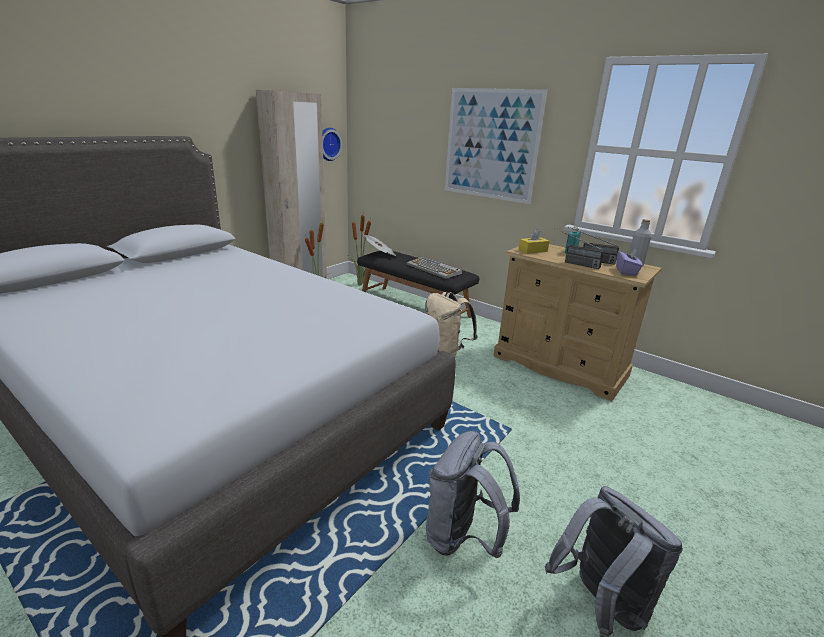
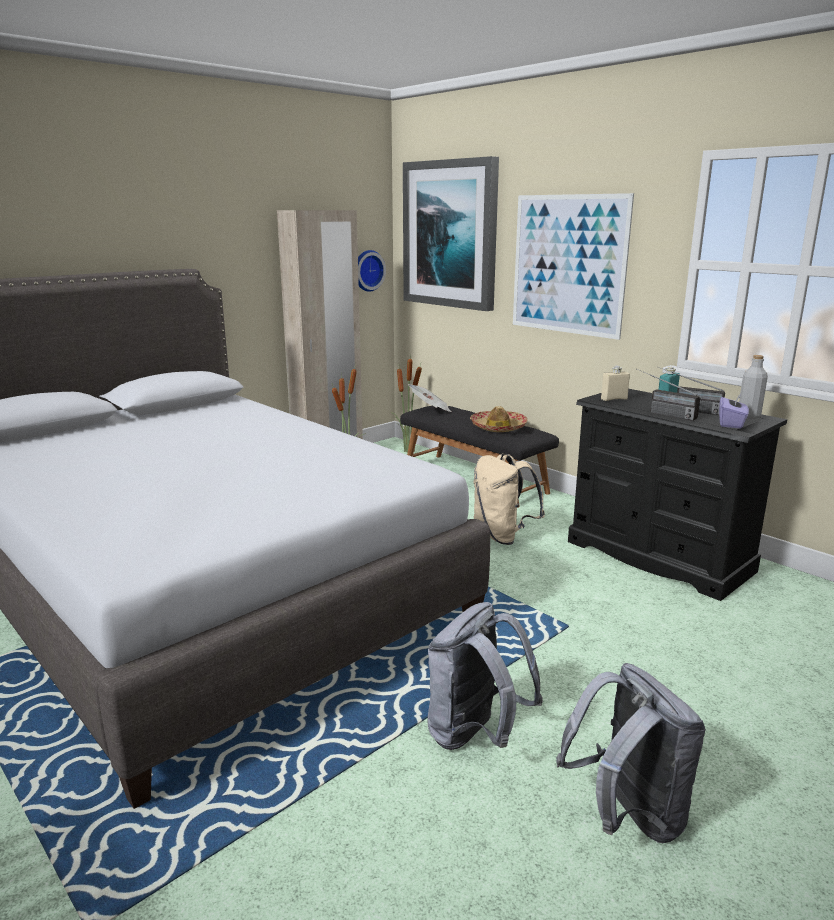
camera: 10 degrees right, 5 degrees down
(395, 117) = (450, 234): none -> picture
(434, 269) = (498, 427): keyboard -> hat
(533, 251) = (614, 399): yellow tissue box -> beige bottle
(559, 366) = (658, 556): beige dresser -> black dresser

